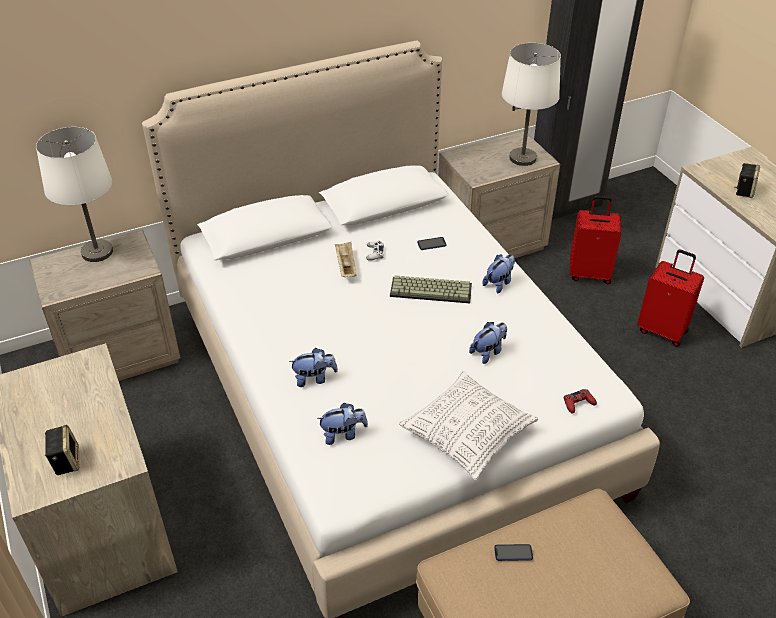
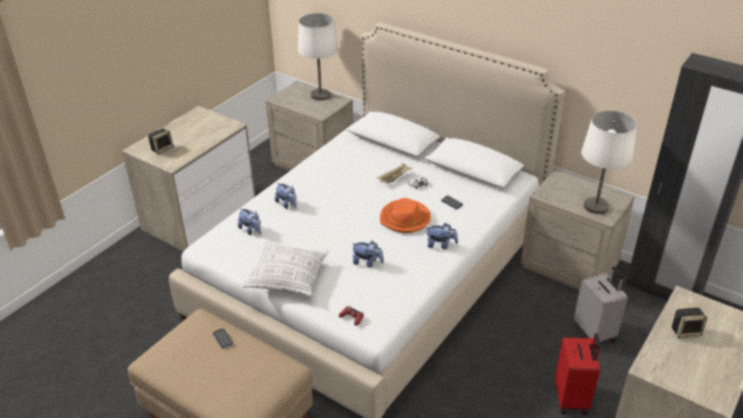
camera: 60 degrees right, 5 degrees down
(432, 289) = (405, 219): keyboard -> orange hat
(589, 273) = (595, 332): red suitcase -> grey suitcase

